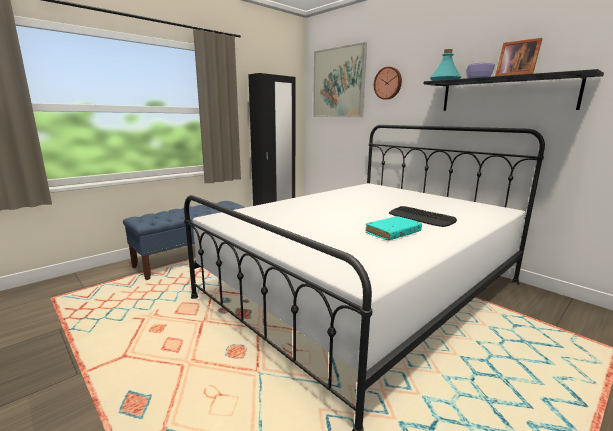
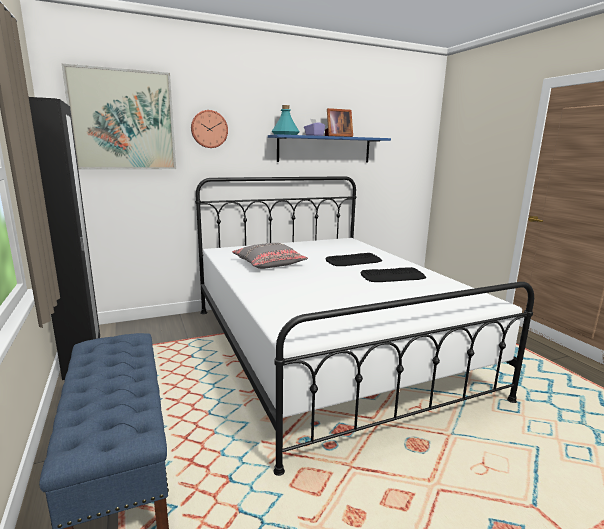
camera: 70 degrees left, 0 degrees up
(359, 198) = (269, 263): none -> grey pillow
(393, 233) = (393, 276): turquoise book -> keyboard
(505, 94) = (324, 149): black shelf -> blue shelf

